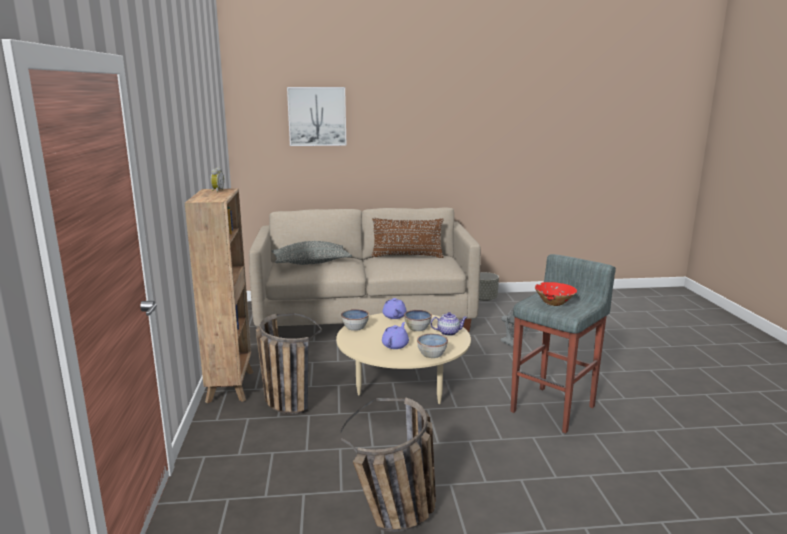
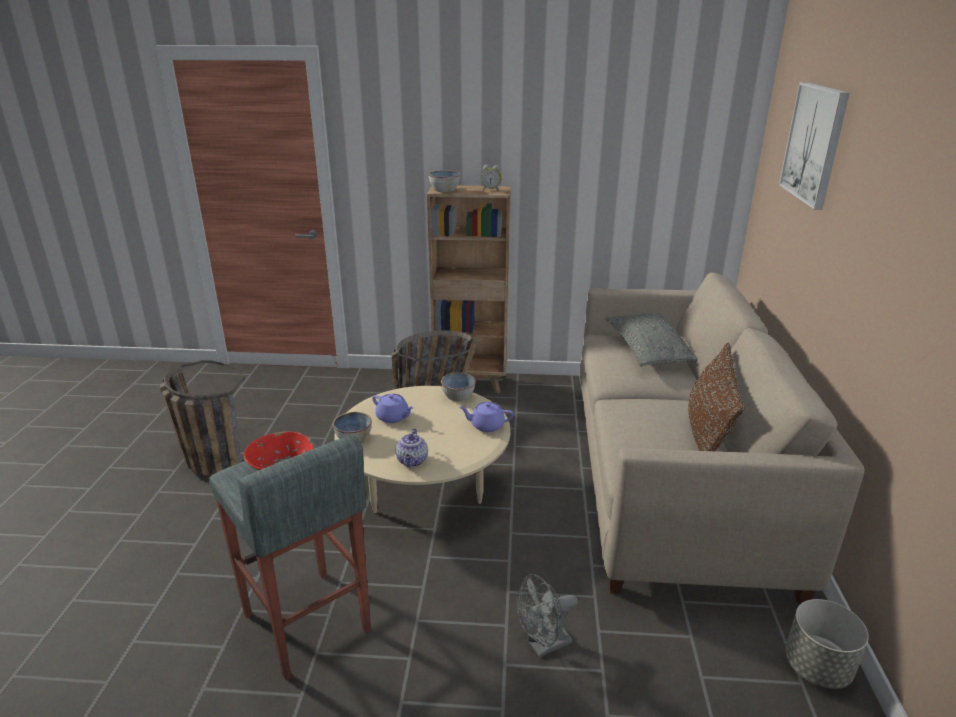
camera: 100 degrees right, 10 degrees up
(418, 328) = (438, 439): bowl -> bowl (444, 190)

